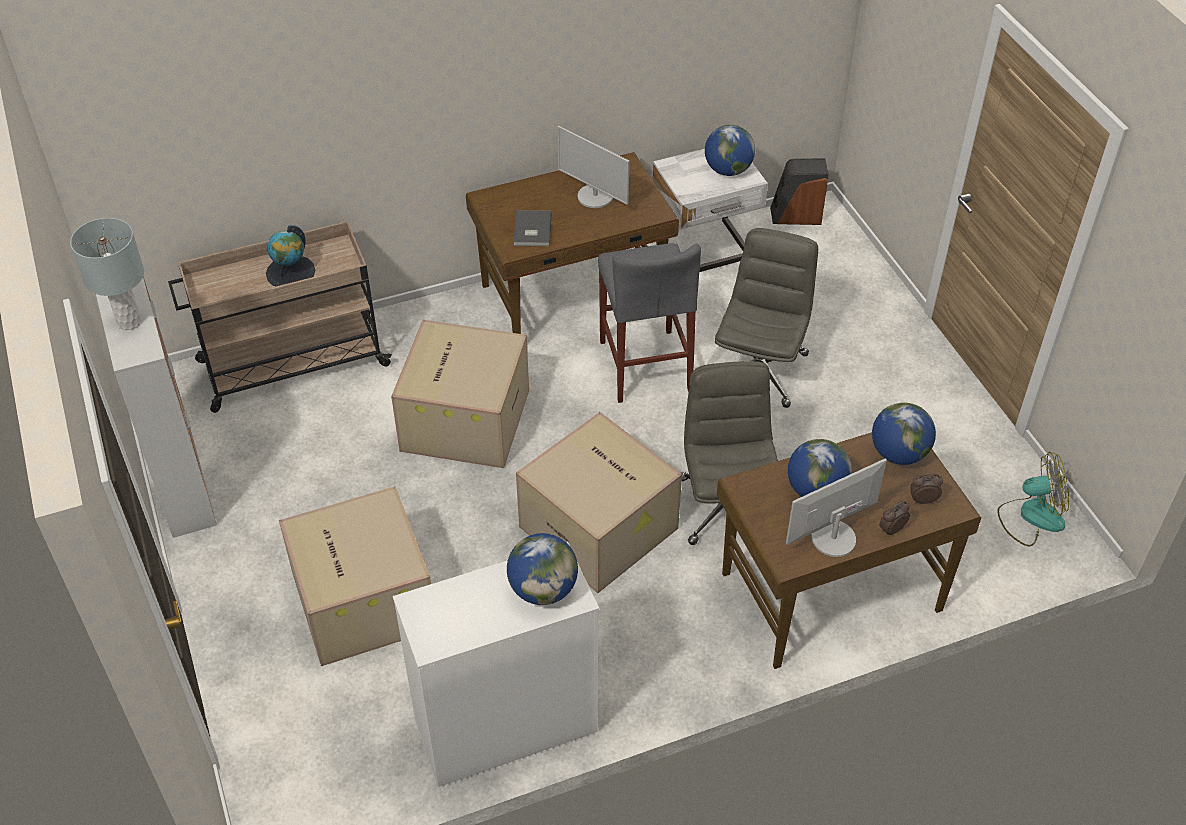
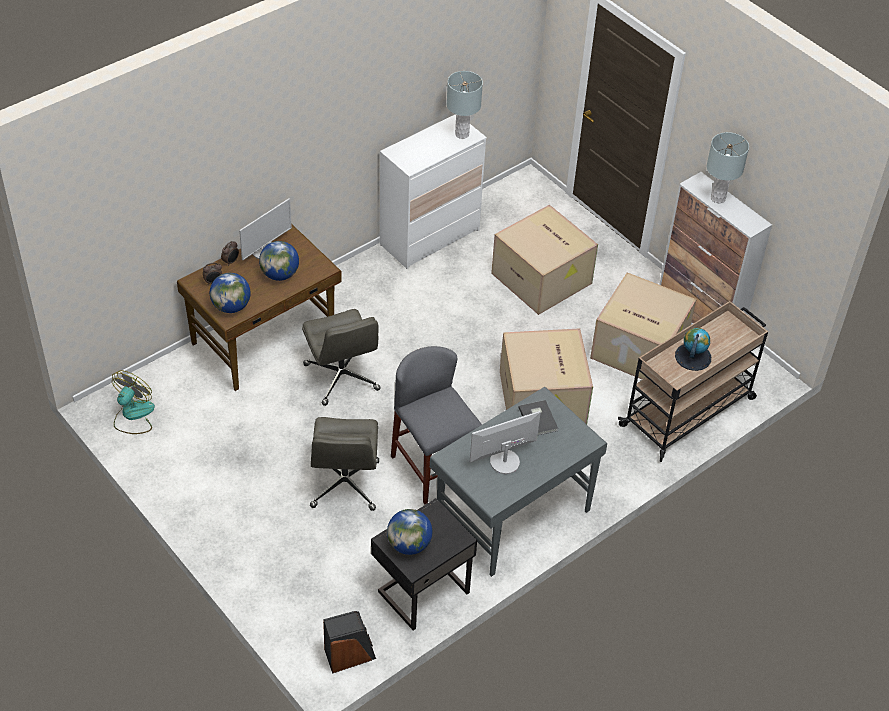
camera: 160 degrees right, 0 degrees up
(433, 611) = (462, 134): none -> grey table lamp
(543, 589) = (411, 153): globe -> none
(573, 299) = (511, 514): brown desk -> grey desk
(595, 196) = (504, 461): monitor -> monitor turned 45 degrees counterclockwise
(601, 527) = (419, 347): cardboard box -> cardboard box (637, 348)
(704, 251) = (421, 591): white nightstand -> black nightstand
(1031, 516) = (133, 415): fan -> fan turned 135 degrees clockwise

